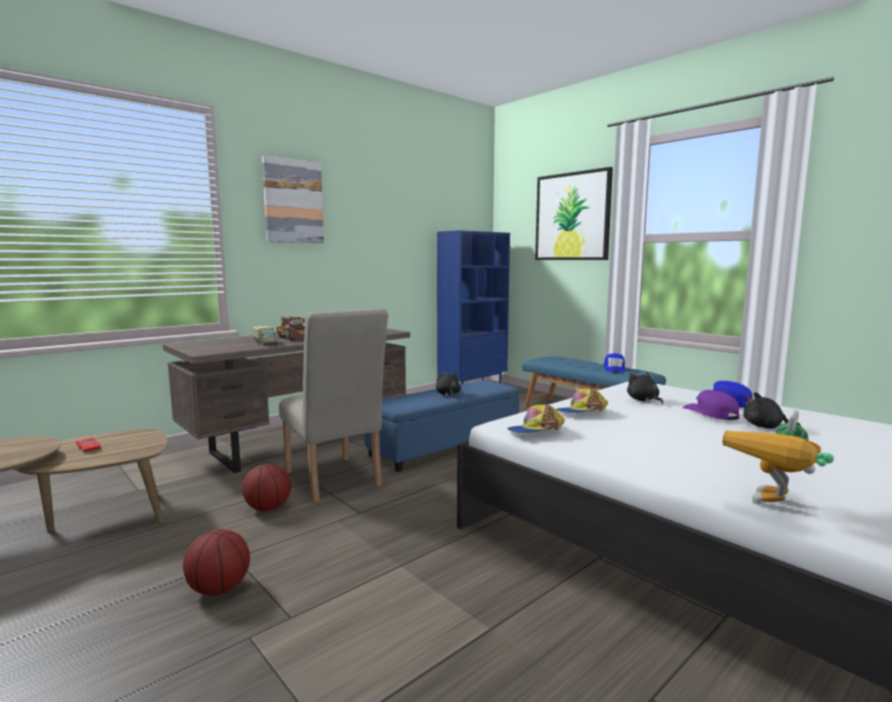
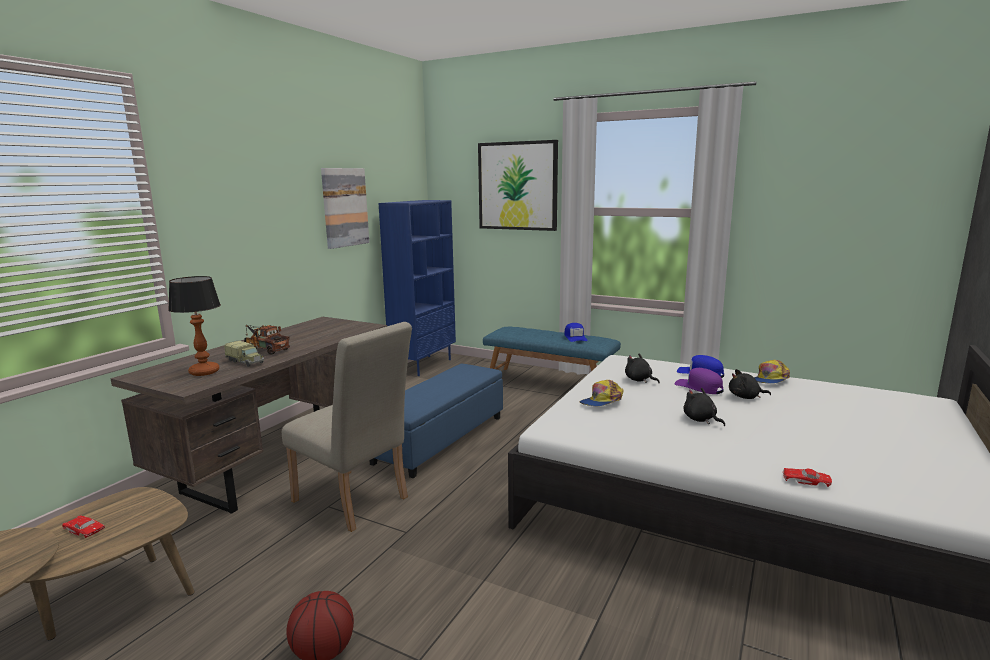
camera: 20 degrees left, 5 degrees up
(228, 346) = (205, 372): none -> table lamp
(268, 508) = (306, 548): basketball -> none
(293, 201) = (232, 184): picture -> picture (344, 207)
(448, 394) = (442, 388): black plush toy -> black plush toy (701, 420)
(536, 430) = (583, 431): cap -> cap (770, 379)
(775, 508) = (806, 480): toy robot -> red toy car

